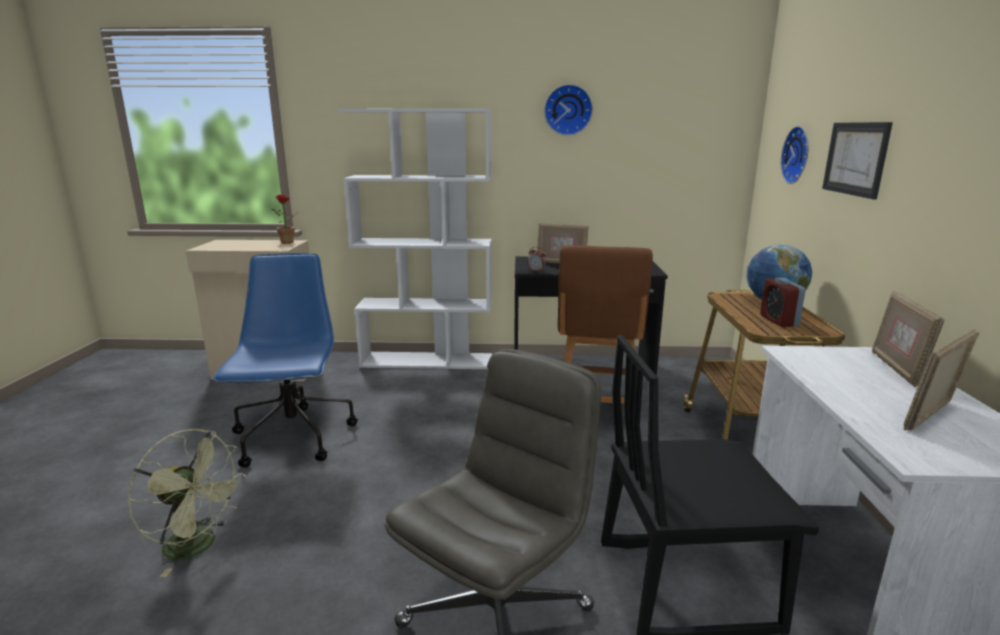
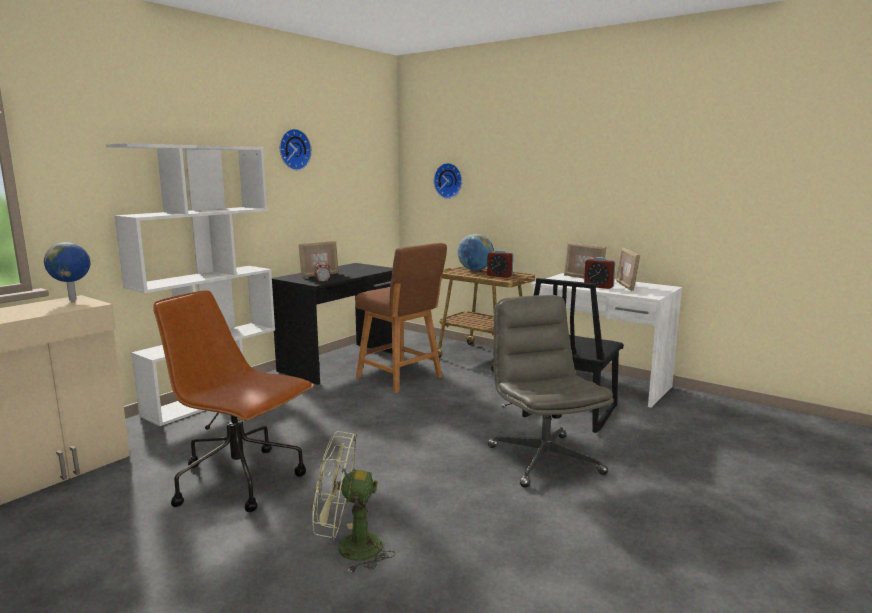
camera: 55 degrees left, 5 degrees down
(199, 546) = (349, 548): green fan -> green fan turned 150 degrees counterclockwise
(290, 242) = (73, 299): potted plant -> globe
(293, 438) = (241, 480): blue office chair -> brown office chair
(855, 158) = (505, 180): picture -> none
(863, 394) = (598, 286): none -> alarm clock

